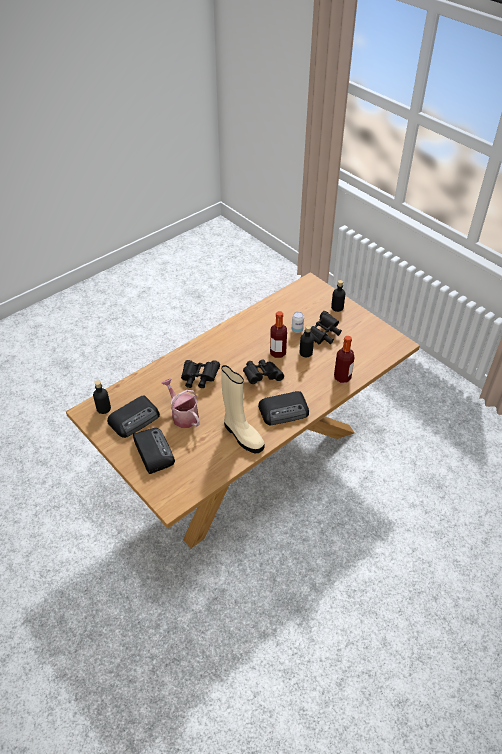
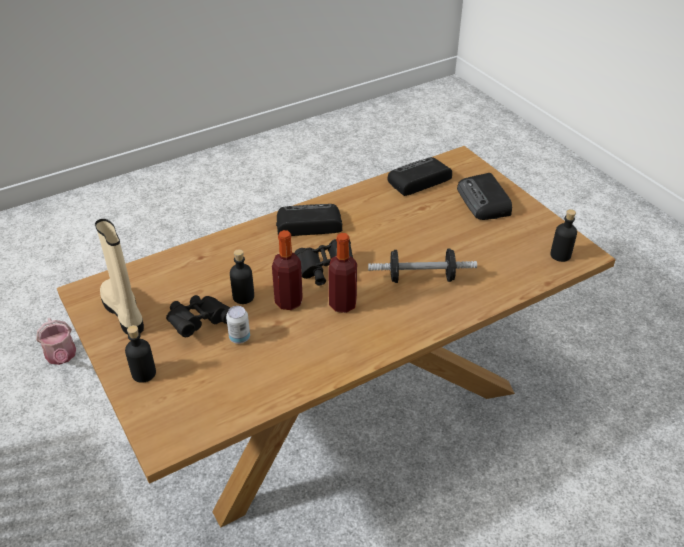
camera: 170 degrees left, 5 degrees down
(135, 419) = (512, 238): radio -> radio (418, 180)
(183, 415) = (446, 235): watering can -> watering can (62, 356)
(199, 379) = (421, 278): black binoculars -> dumbbell
(242, 435) = (371, 206): beige boot -> beige boot (125, 312)
(342, 377) = (207, 255): bottle -> bottle (342, 304)

